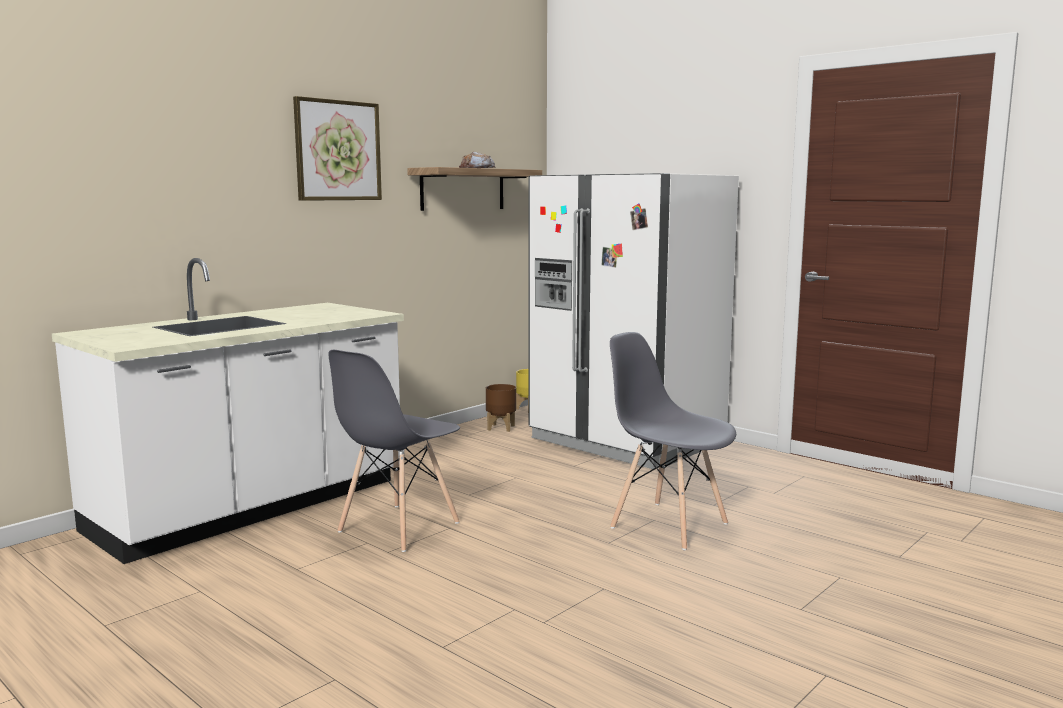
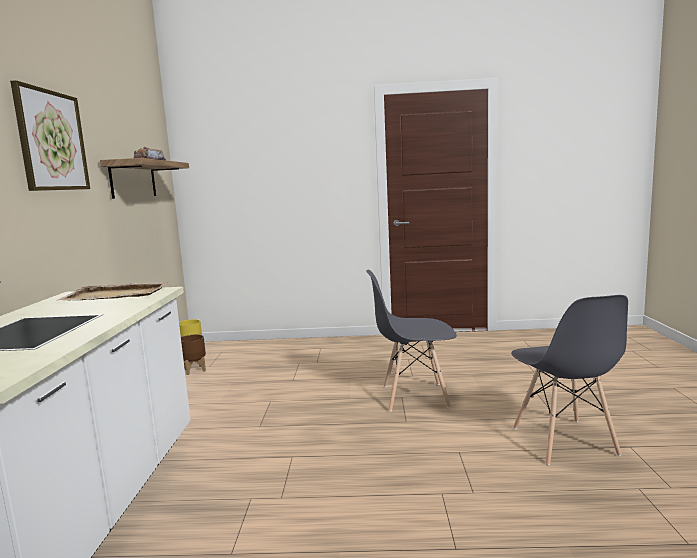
camera: 40 degrees left, 0 degrees up
(342, 311) = (117, 294): none -> beige tray
(398, 527) = (253, 474): grey chair -> grey chair (564, 441)
(627, 441) = (295, 353): white fridge -> none

